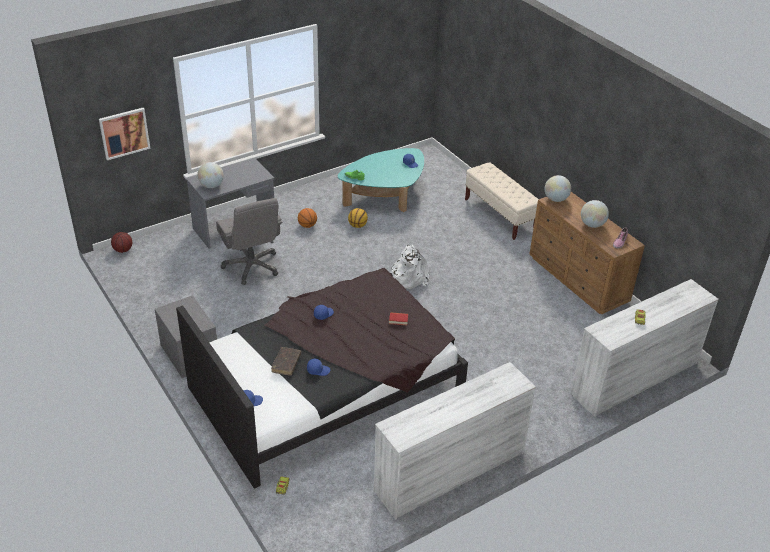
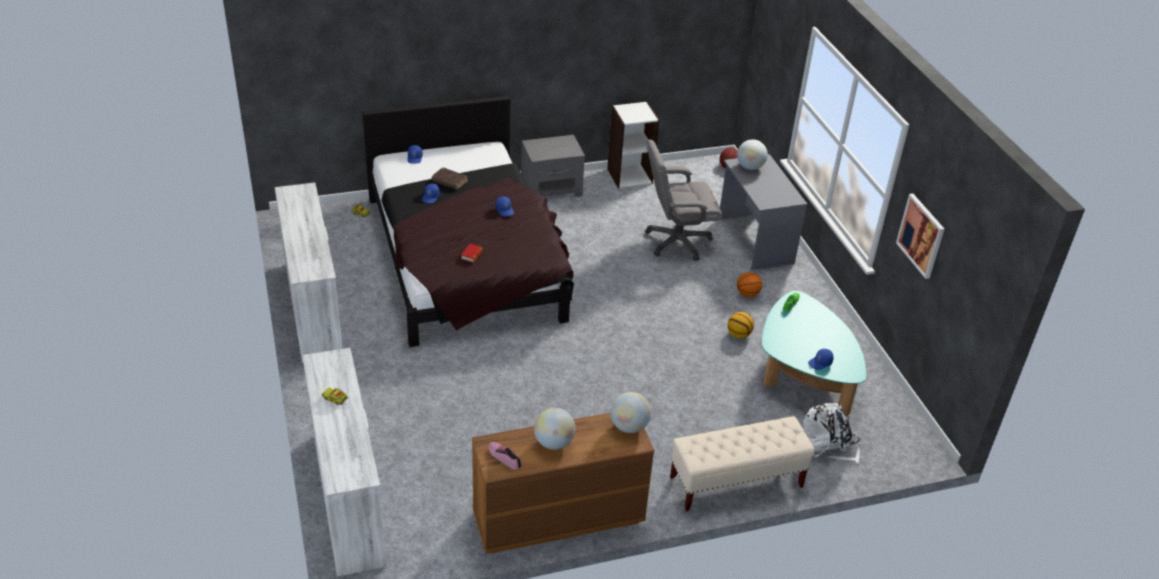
camera: 105 degrees right, 0 degrees up
(124, 133) = (772, 64): picture -> picture (921, 235)
(153, 307) = (629, 176): none -> white bookcase
(408, 277) = (619, 353): white backpack -> white backpack (827, 445)

